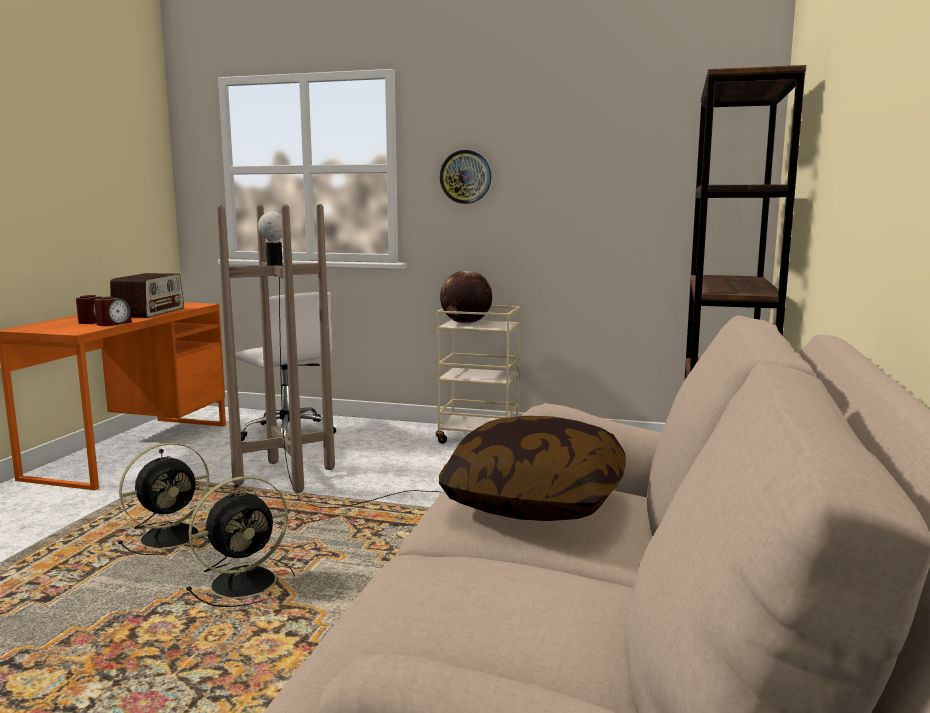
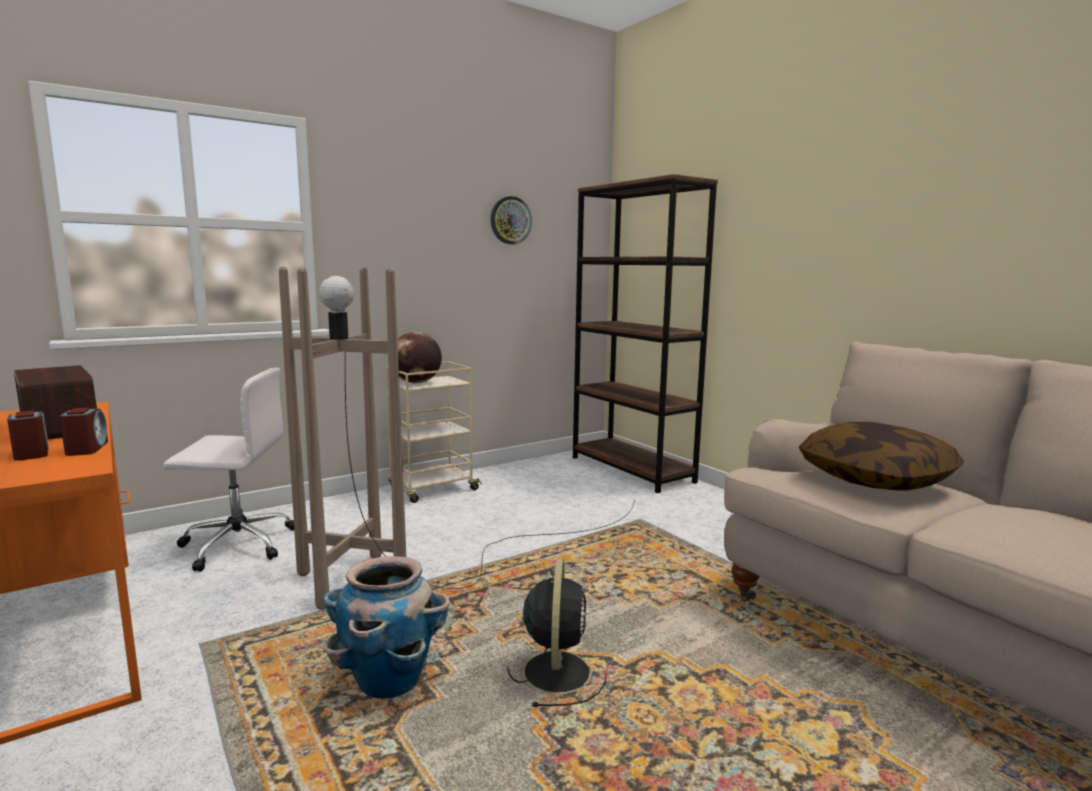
camera: 50 degrees left, 0 degrees up
(173, 536) = (389, 681): black fan -> planter
(465, 177) = (388, 240): wall clock -> wall clock (510, 220)

